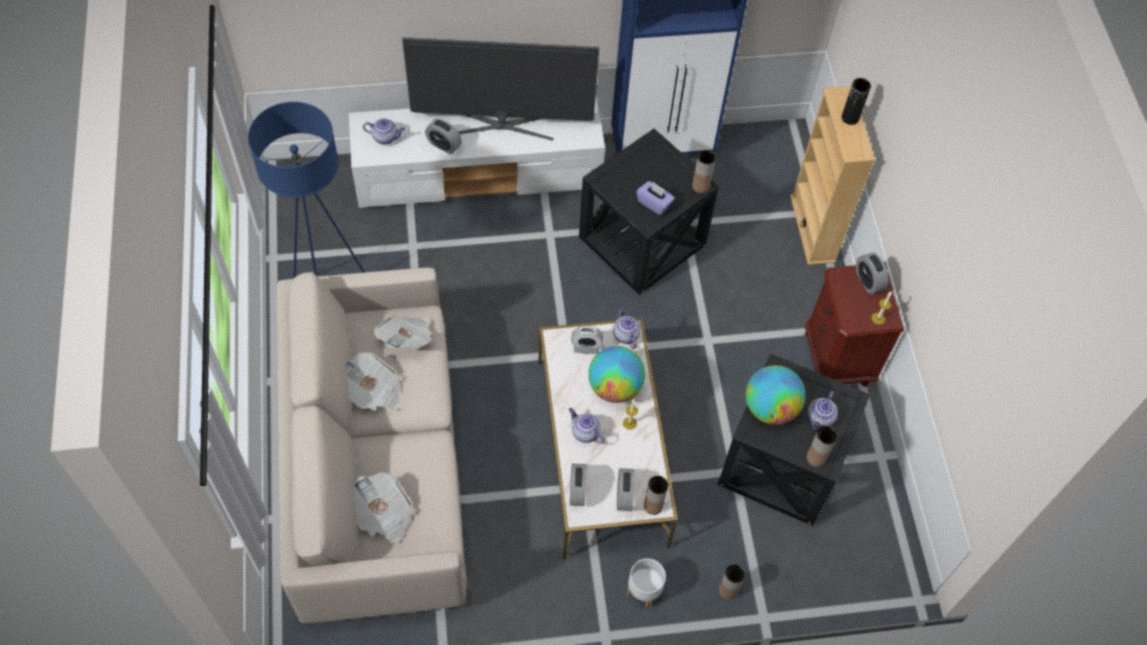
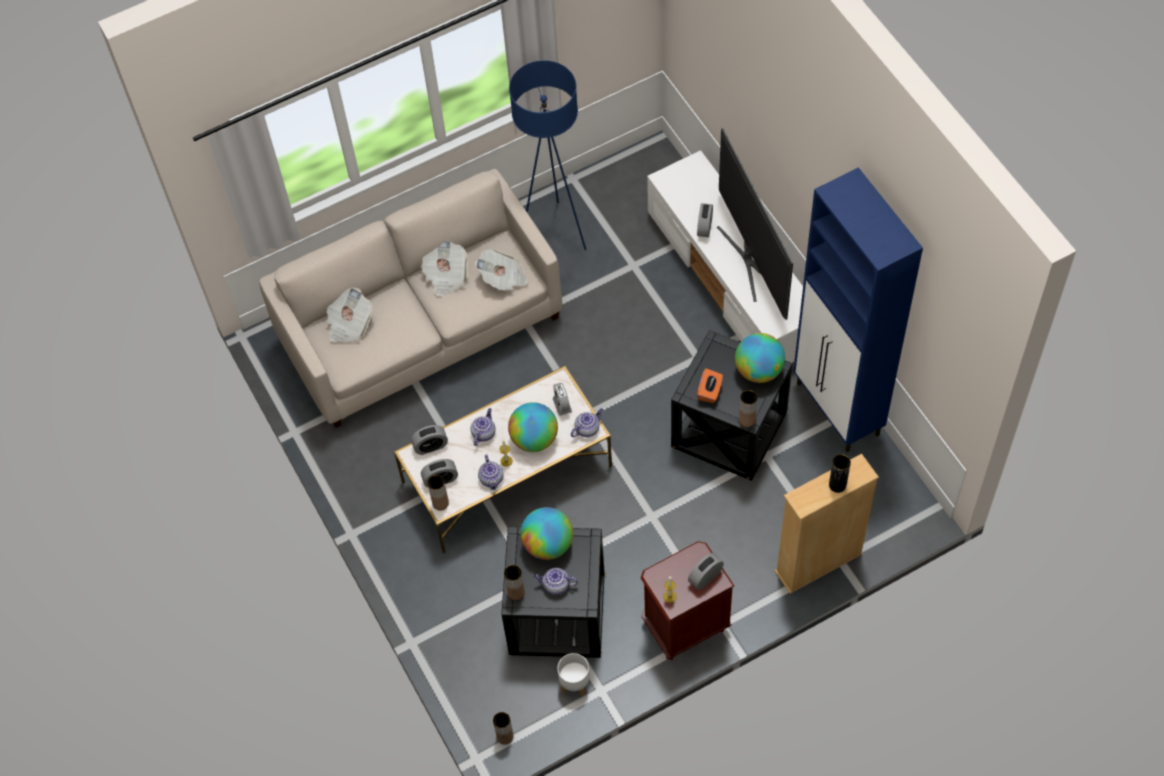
camera: 75 degrees right, 0 degrees up
(385, 137) = (689, 185): teapot -> teapot (492, 479)
(643, 591) = (397, 547): white planter -> white planter (574, 683)
(649, 156) = (759, 370): none -> globe
(654, 203) = (710, 391): purple tissue box -> orange tissue box
(727, 591) = (423, 608): brown vase -> brown vase (505, 736)

